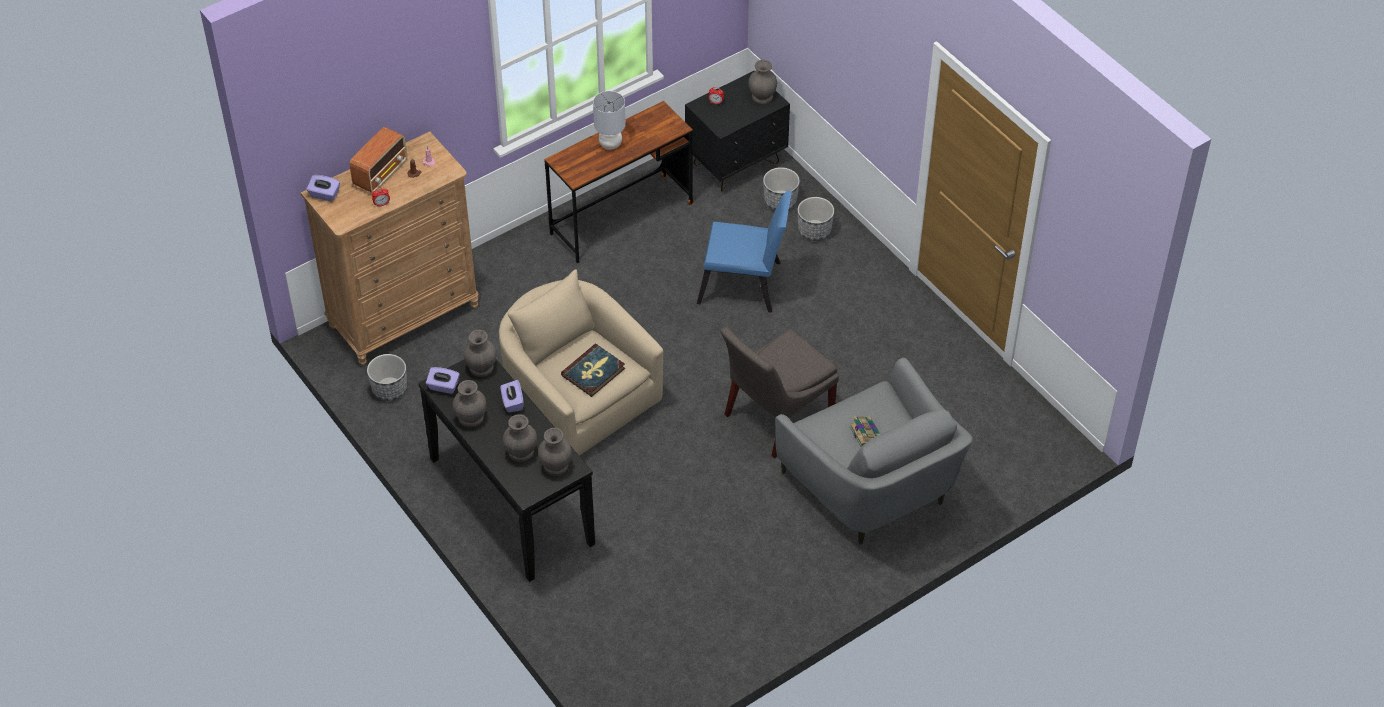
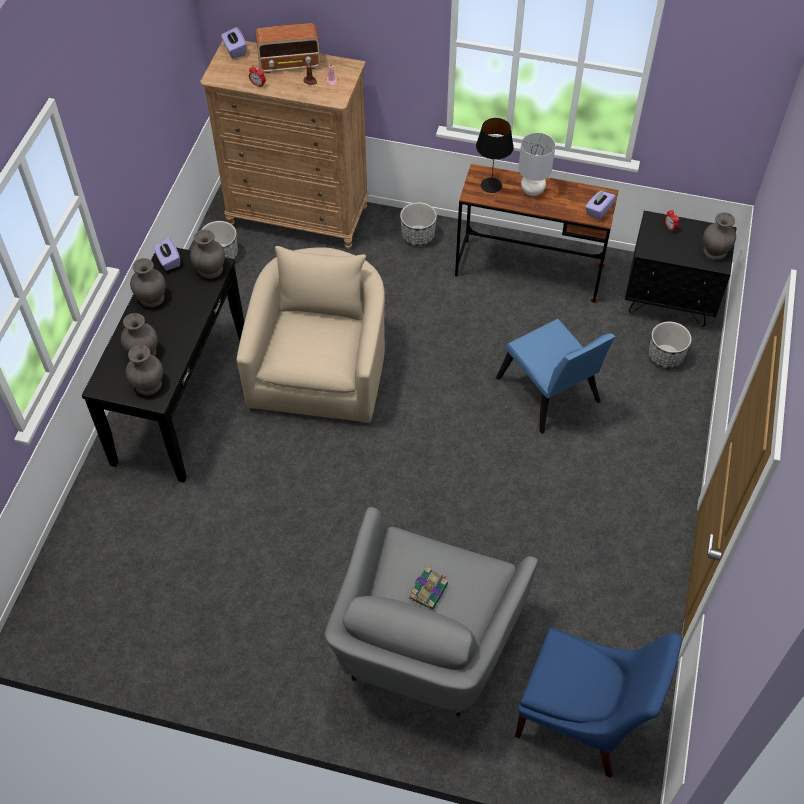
camera: 50 degrees right, 5 degrees up
(512, 402) = (191, 312): purple tissue box -> purple tissue box (598, 210)
(579, 162) = (491, 185): none -> black table lamp
(593, 372) = (309, 350): book -> none
(775, 417) = (432, 514): grey chair -> none
(814, 231) = (661, 402): planter -> planter (418, 236)
(1004, 442) = (582, 720): none -> blue chair

